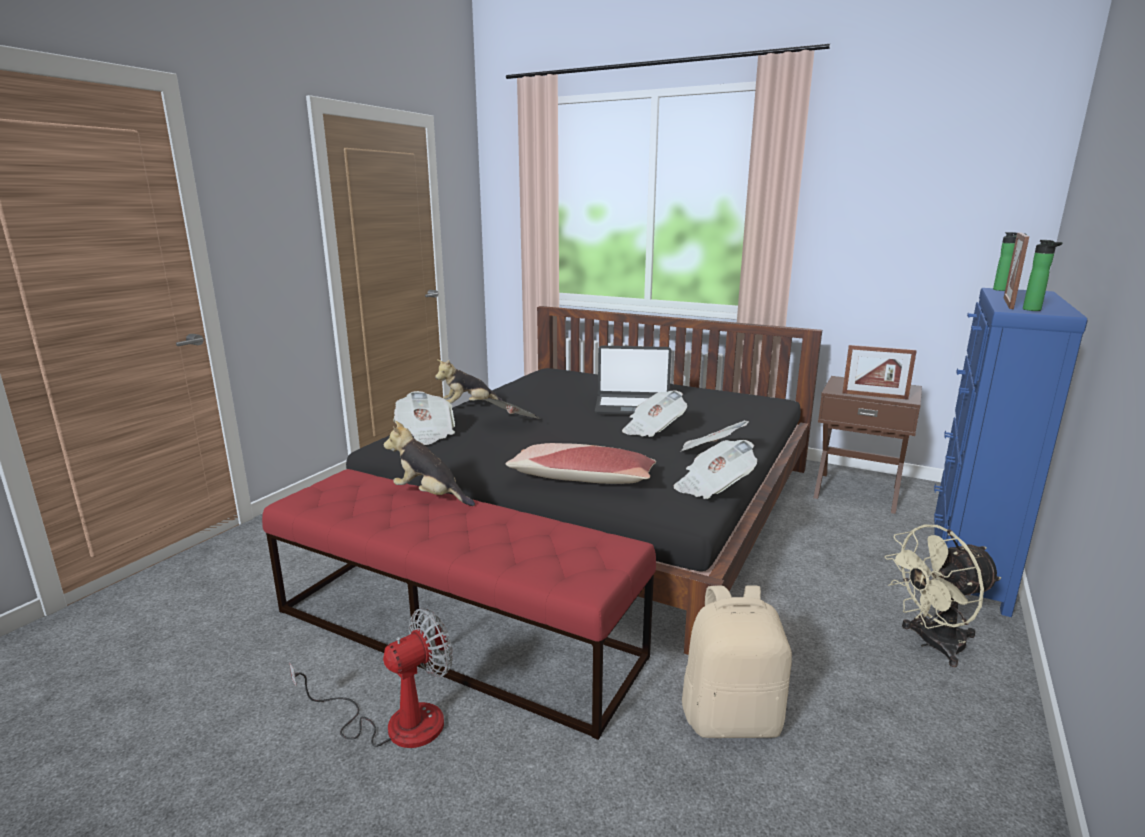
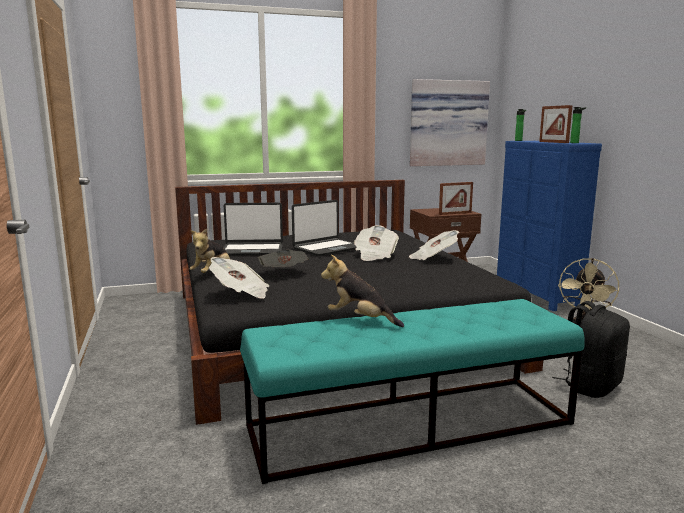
camera: 45 degrees left, 5 degrees down
(396, 722) = (486, 480): fan -> none
(430, 496) = (360, 320): plush toy -> plush toy turned 45 degrees clockwise
(456, 633) = (411, 424): red bench -> turquoise bench
(561, 391) = (252, 250): none -> laptop
(581, 479) = (411, 286): pillow -> none
(713, 488) = (478, 271): newspaper -> none
(732, 718) = (591, 386): beige backpack -> black backpack
(935, 246) = (447, 123): none -> picture

